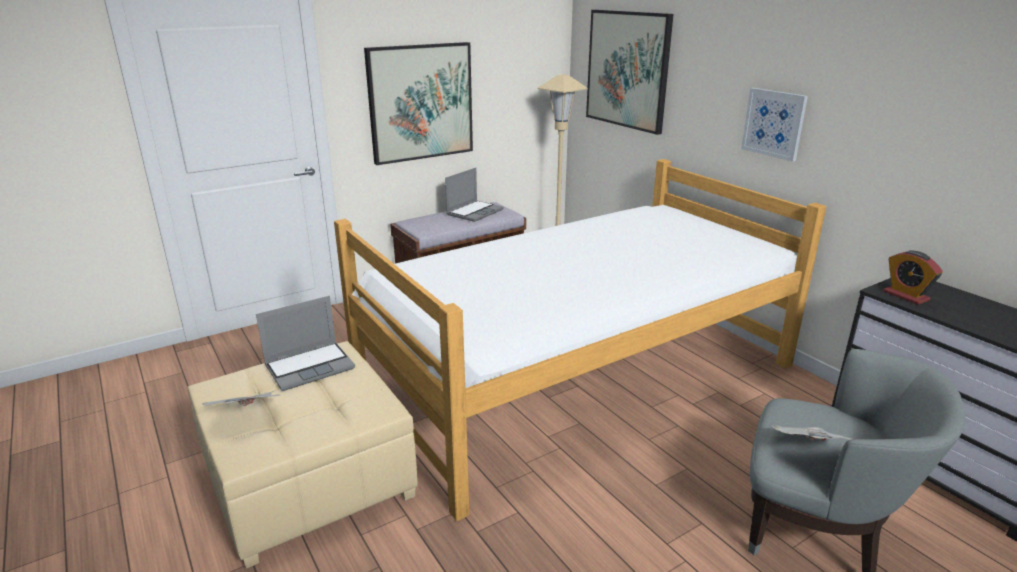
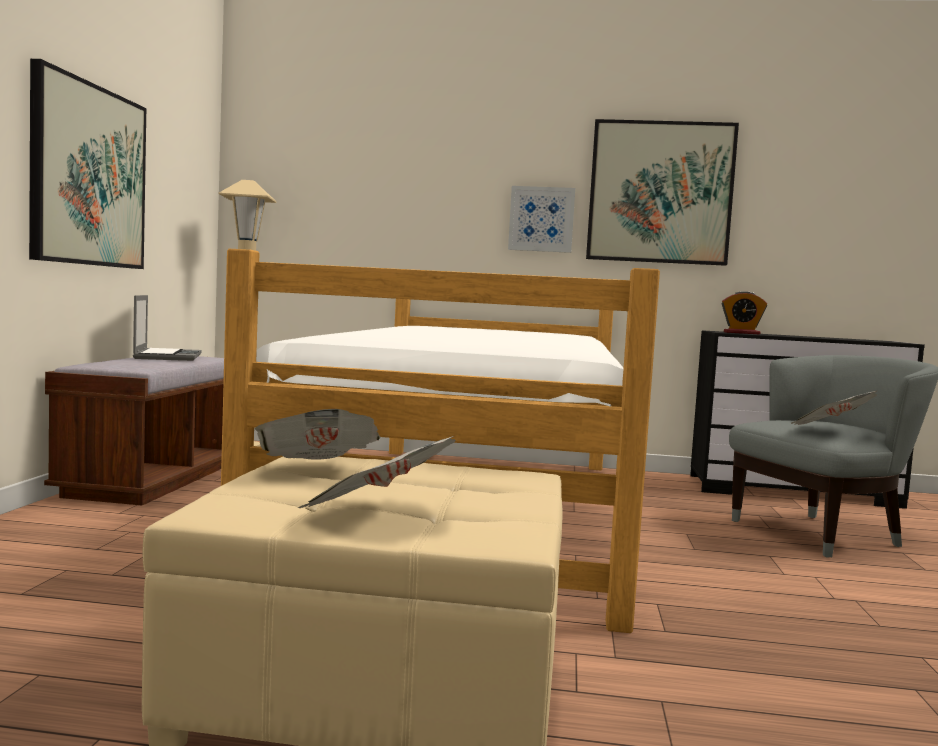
camera: 50 degrees left, 20 degrees down
(310, 366) = (317, 471): laptop -> newspaper
(627, 70) = (329, 181): picture -> picture (660, 193)

